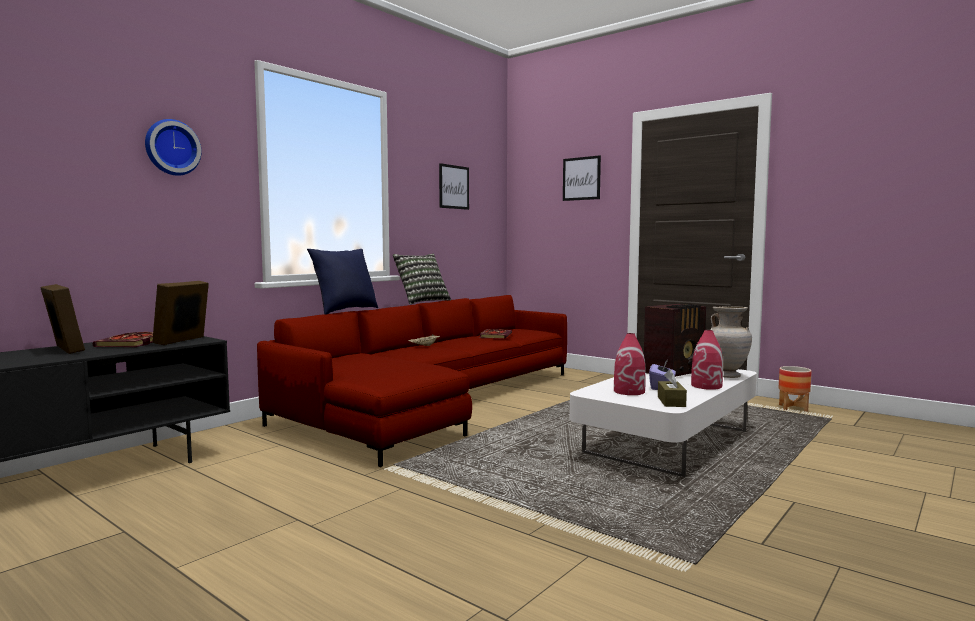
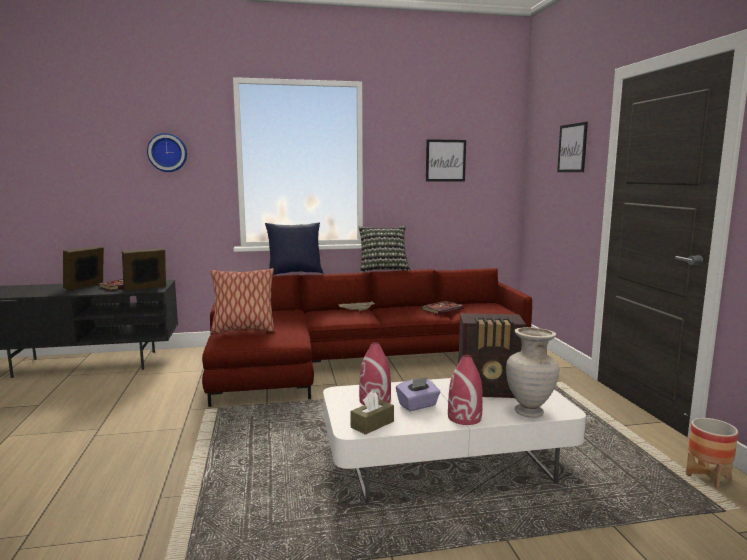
camera: 40 degrees right, 5 degrees up
(64, 349) = (85, 286): picture frame -> picture frame turned 150 degrees counterclockwise
(375, 370) = (243, 330): none -> pillow

